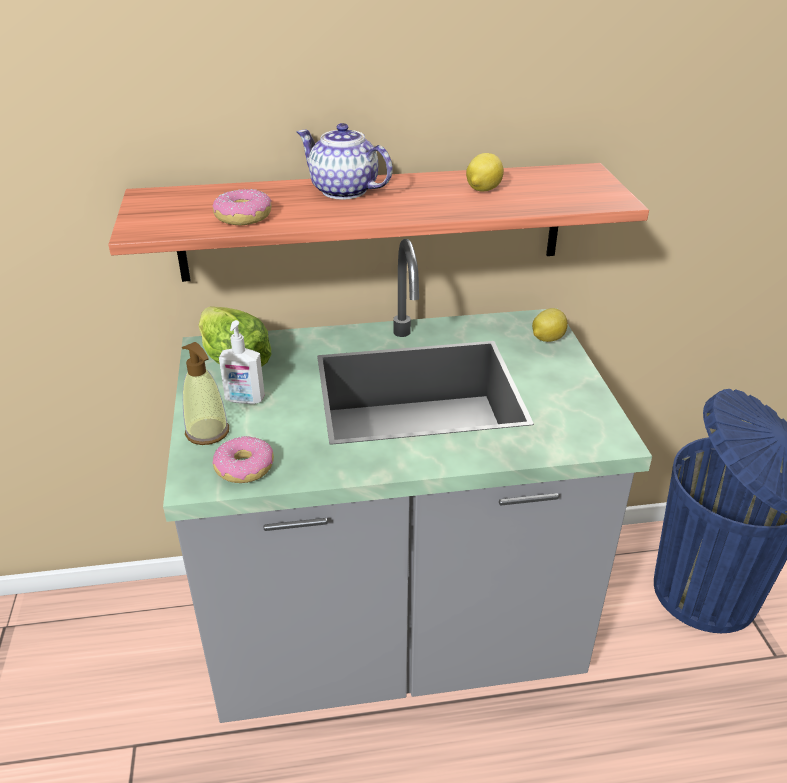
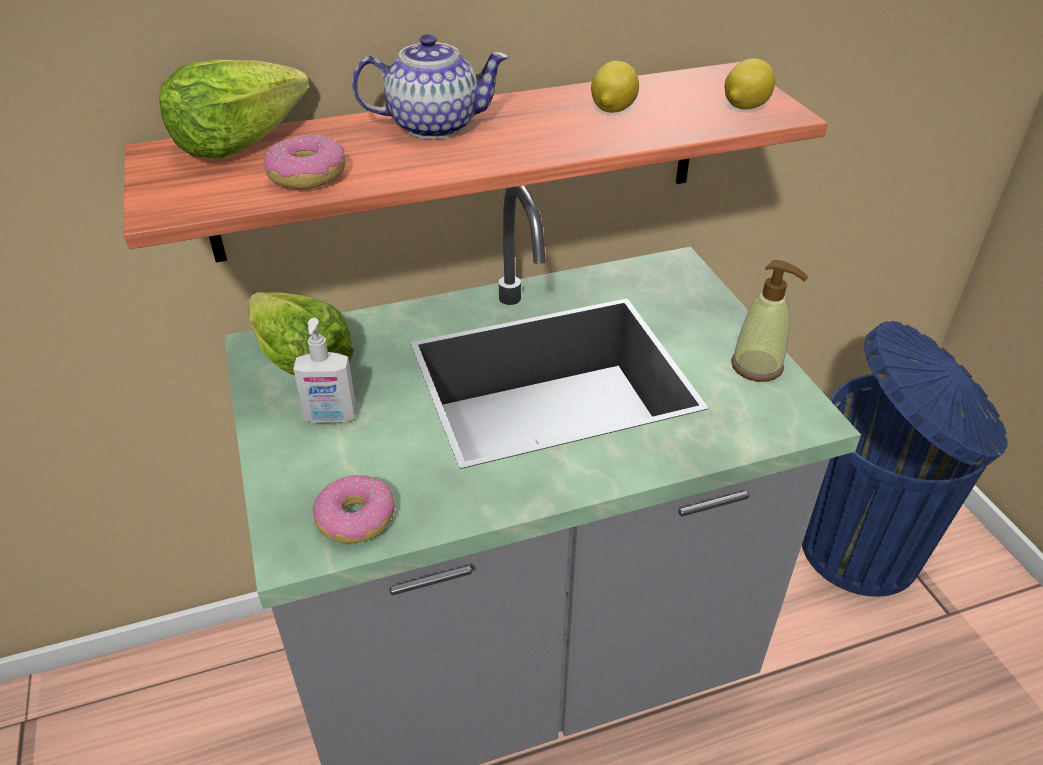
camera: 10 degrees left, 5 degrees up
(203, 192) = (239, 142): none -> lettuce
(207, 432) = (292, 472): soap dispenser -> soap dispenser (757, 366)
(344, 191) = (433, 125): teapot -> teapot turned 150 degrees clockwise
(547, 339) = (690, 289): lemon -> lemon (744, 107)

